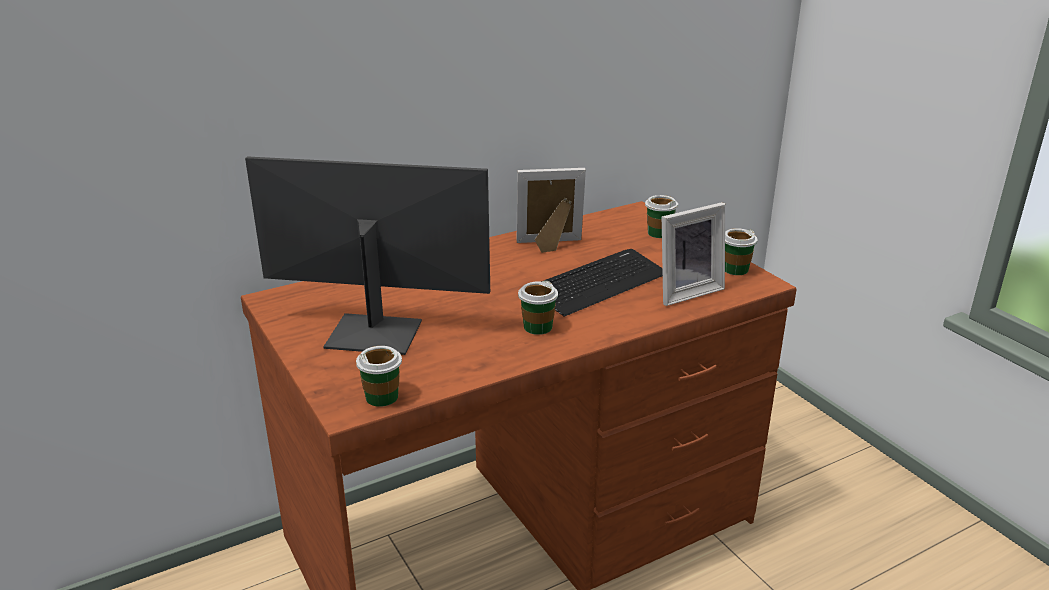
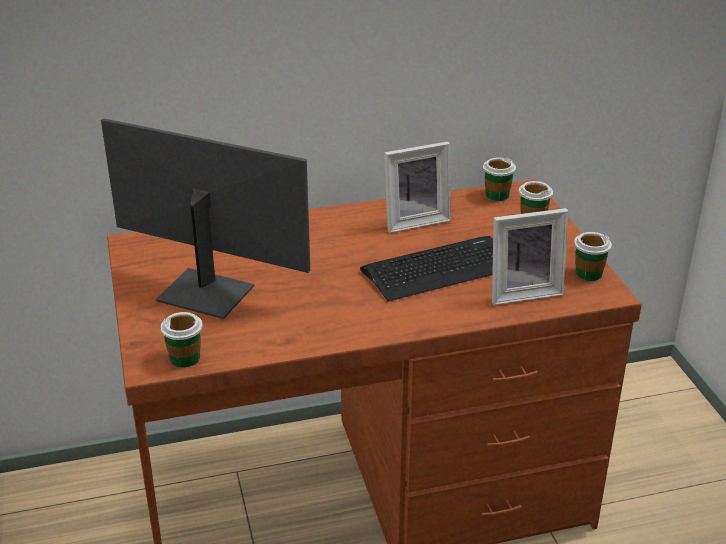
camera: 15 degrees right, 5 degrees up
(537, 327) = (357, 309): cup -> cup (497, 195)
(550, 245) = (414, 220): picture frame -> picture frame turned 150 degrees clockwise

